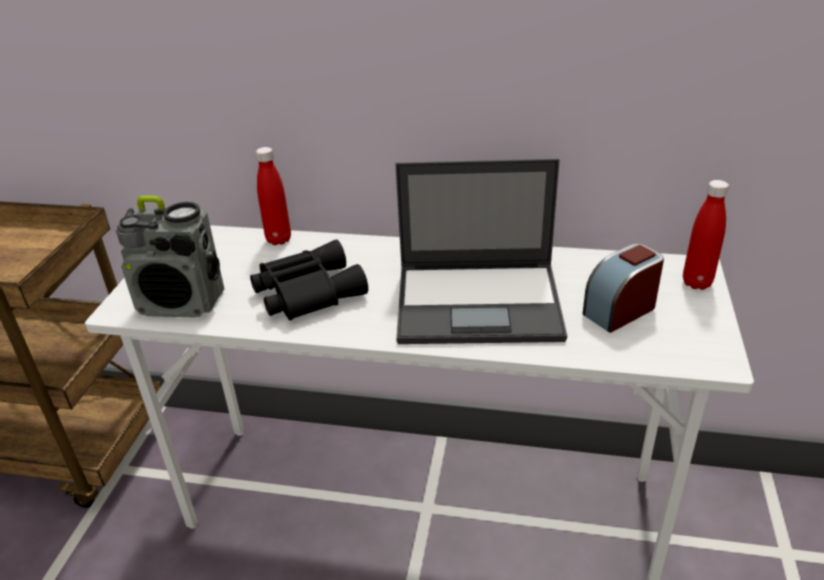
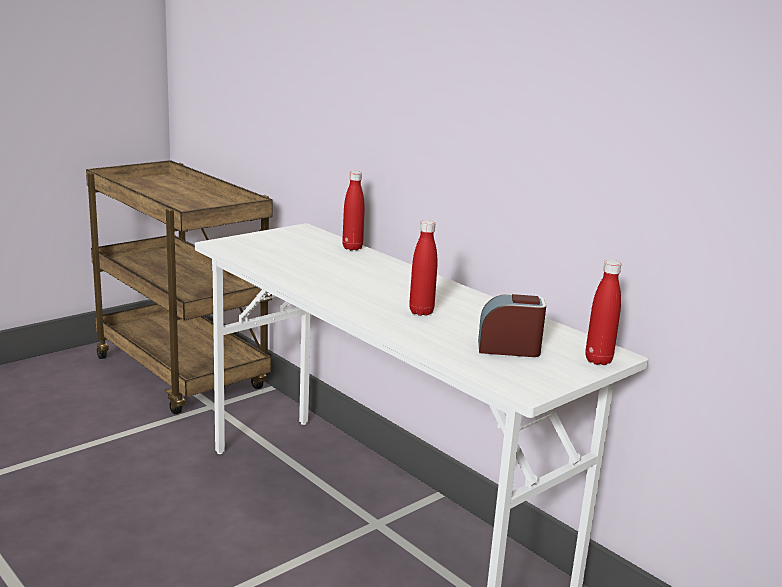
camera: 35 degrees right, 15 degrees down
(182, 303) = (253, 252): radio -> none
(306, 291) = (326, 271): black binoculars -> none
(480, 303) = (421, 312): laptop -> red bottle

